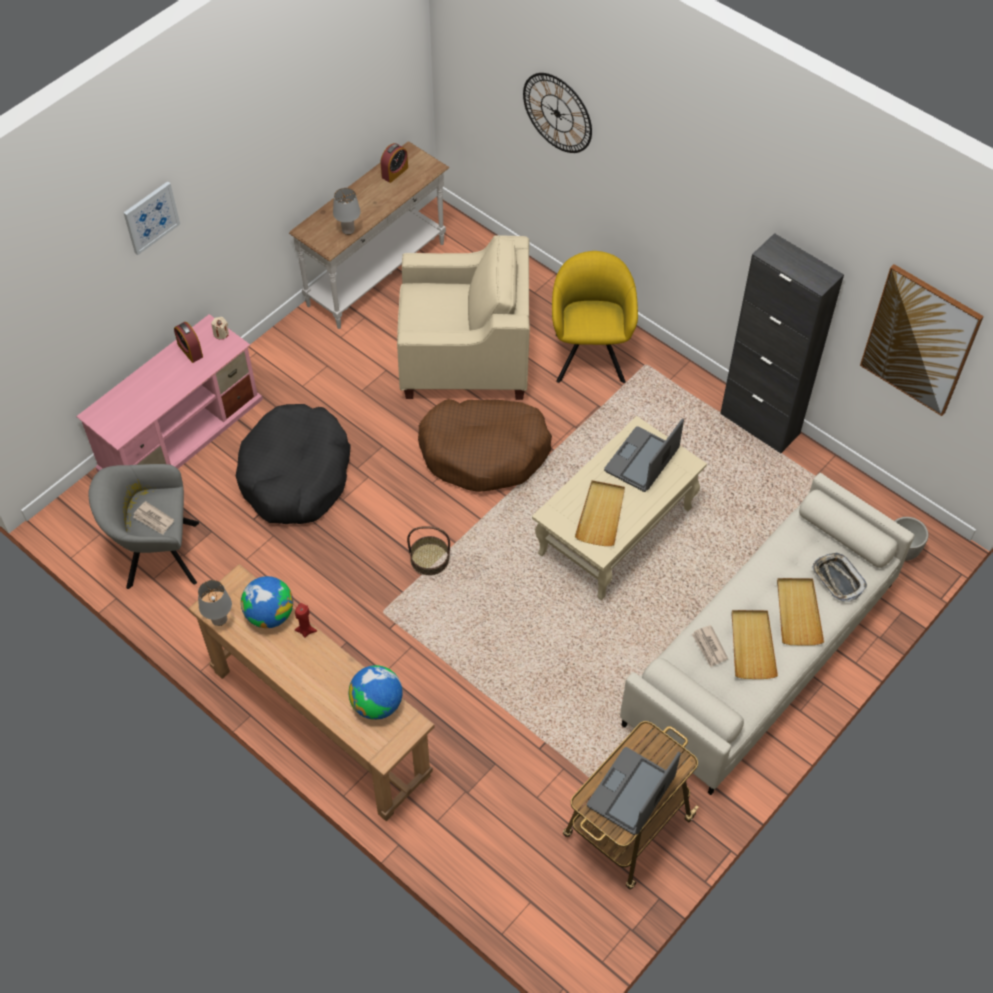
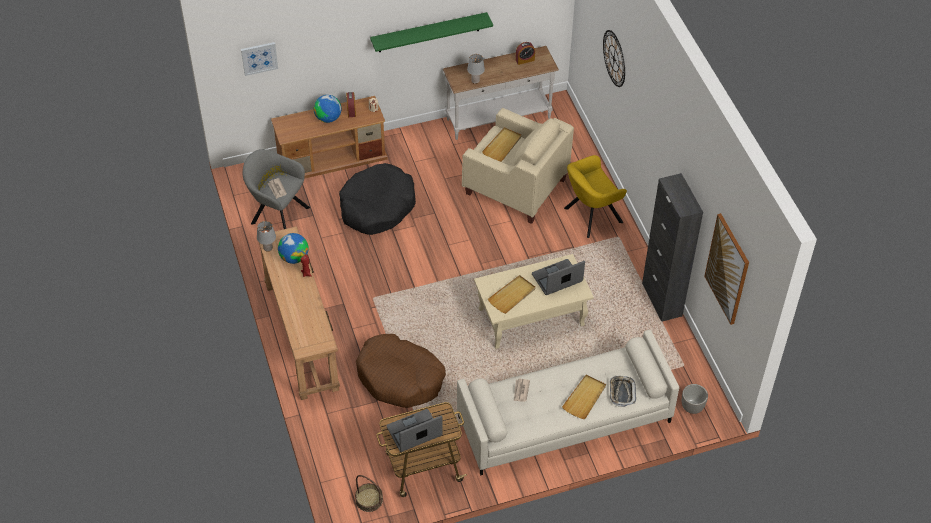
camera: 30 degrees right, 5 degrees down
(151, 217) = (348, 23): picture -> picture (259, 58)
(181, 433) = (332, 157): pink tv stand -> brown tv stand
(261, 184) = (429, 32): none -> green shelf
(377, 704) = (316, 325): globe -> globe (328, 118)
(429, 559) = (417, 283): basket -> basket (369, 500)
(484, 452) = (489, 242): brown dog bed -> brown dog bed (400, 378)
(590, 353) = (590, 216): yellow armchair -> yellow armchair turned 150 degrees counterclockwise
(752, 645) = (545, 401): beige tray -> beige tray (502, 146)

